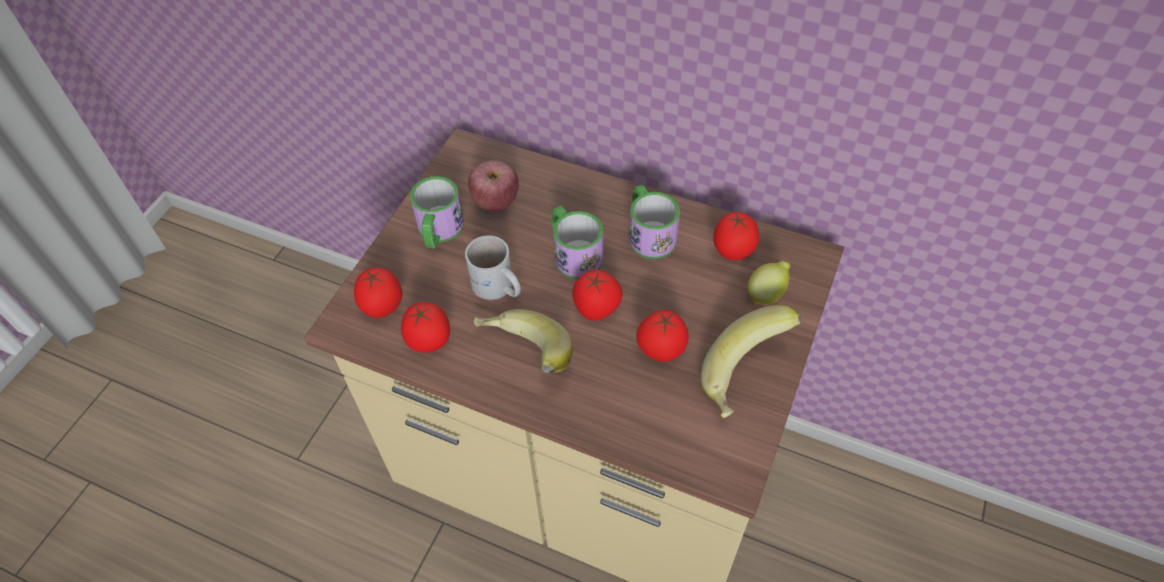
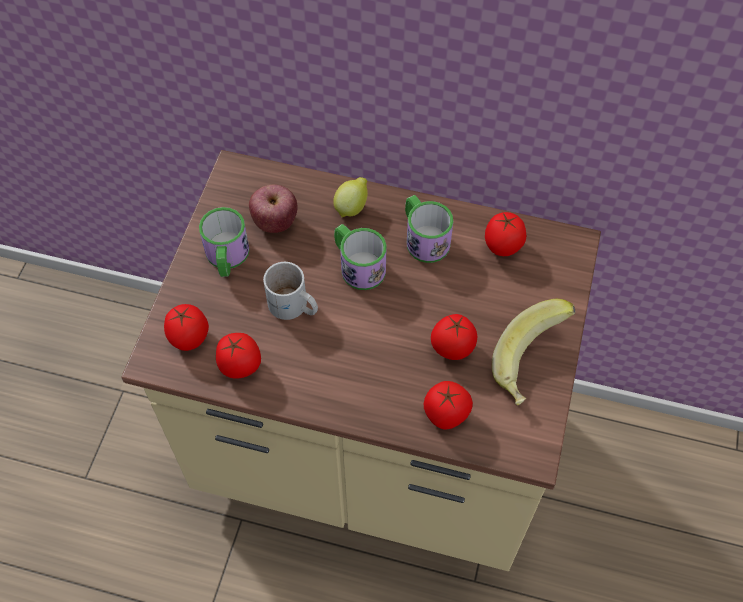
camera: 10 degrees left, 5 degrees up
(522, 357) = (329, 370): banana -> none
(597, 309) = (388, 317): tomato -> tomato (446, 415)
(766, 294) = (538, 284): lemon -> lemon (352, 207)

